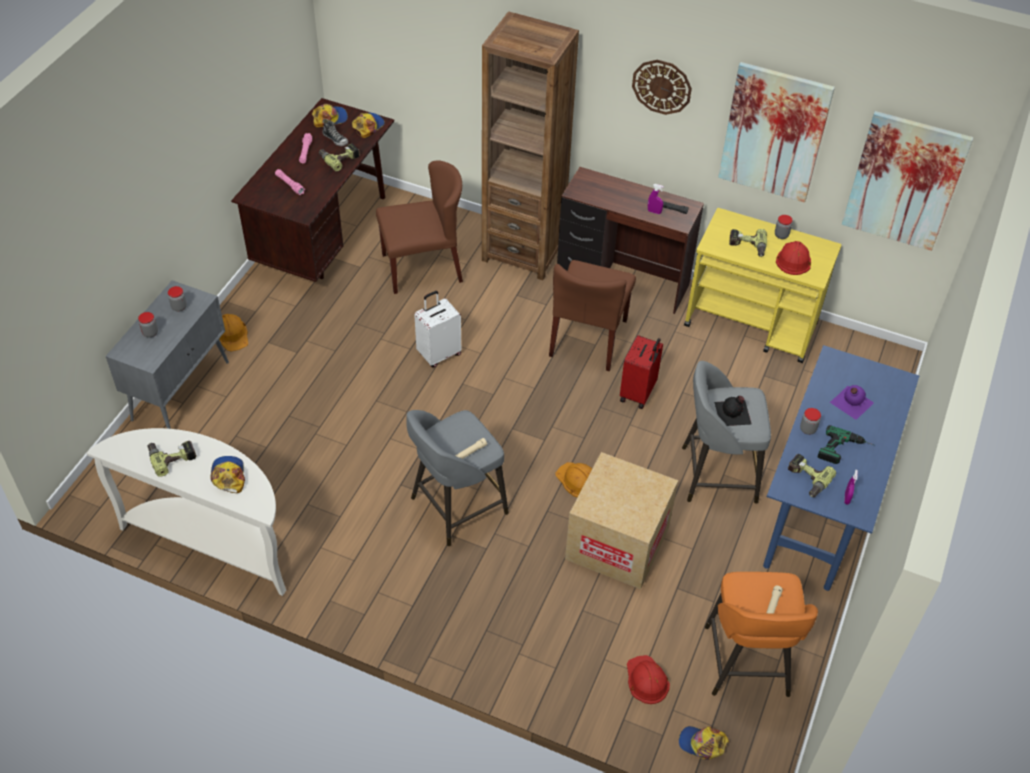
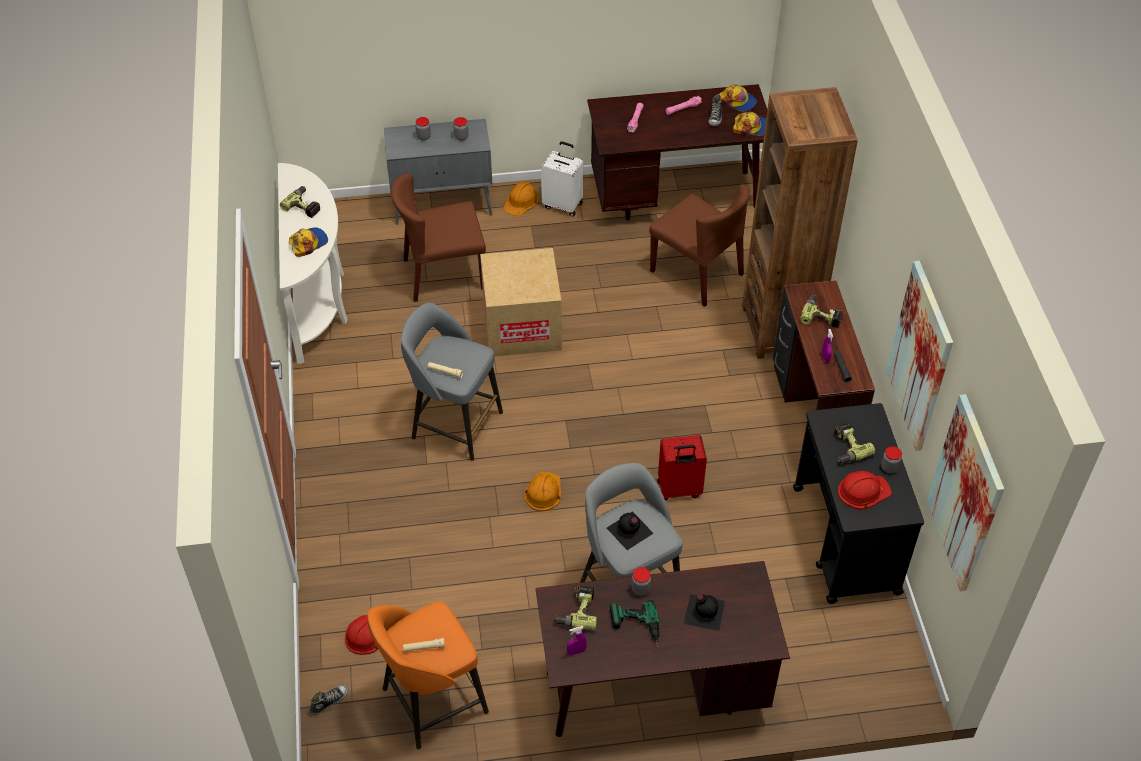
camera: 60 degrees right, 0 degrees up
(339, 158) = (695, 131): power drill -> power drill (822, 315)
(439, 354) = (608, 332): white suitcase -> white suitcase (563, 204)
(588, 338) = (714, 424): brown chair -> brown chair (443, 274)
(617, 543) = (496, 550): cardboard box -> cardboard box (522, 327)
(662, 86) = (885, 243): wall clock -> none
(702, 744) = (329, 701): cap -> shoe
(752, 324) = (846, 541): yellow cart -> black cart
(820, 506) = (654, 691): blue desk -> brown desk
(851, 402) = (703, 611): purple bottle -> black bottle

